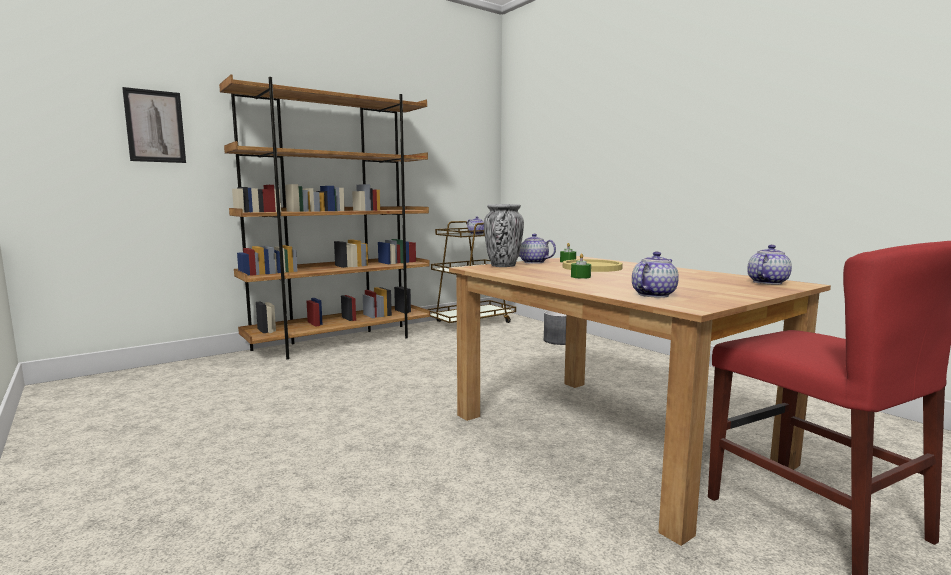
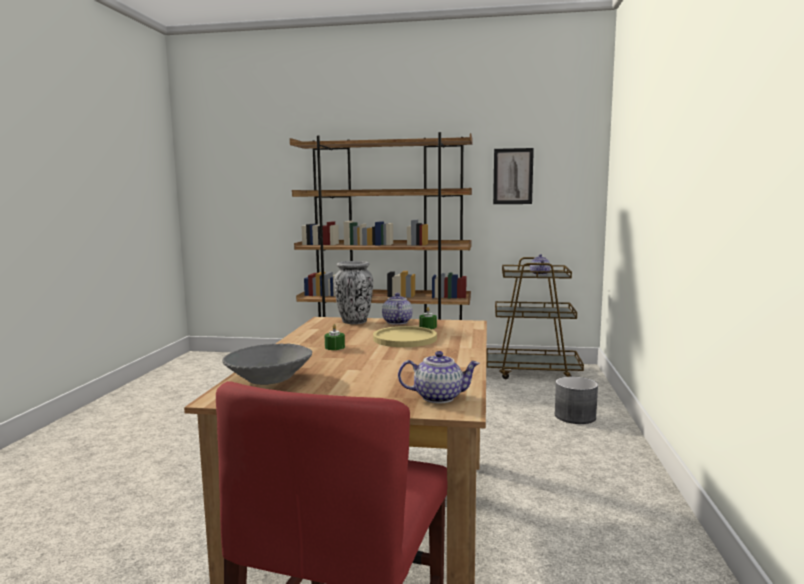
camera: 45 degrees right, 0 degrees up
(155, 126) = (263, 179): picture -> picture (513, 176)
(652, 295) = (269, 379): teapot -> grey bowl

